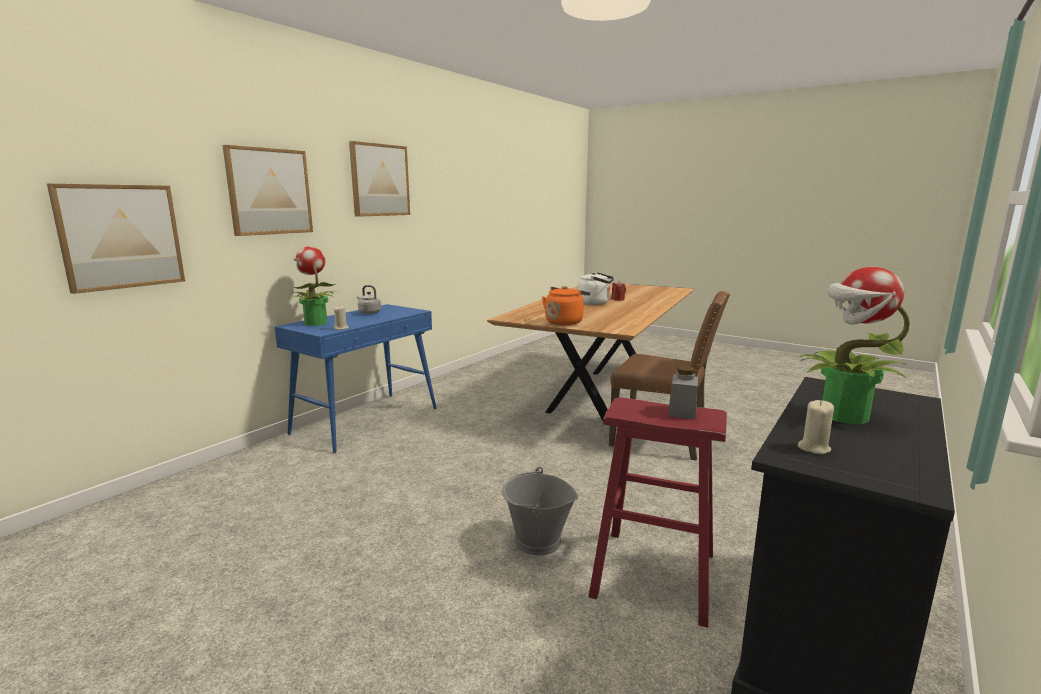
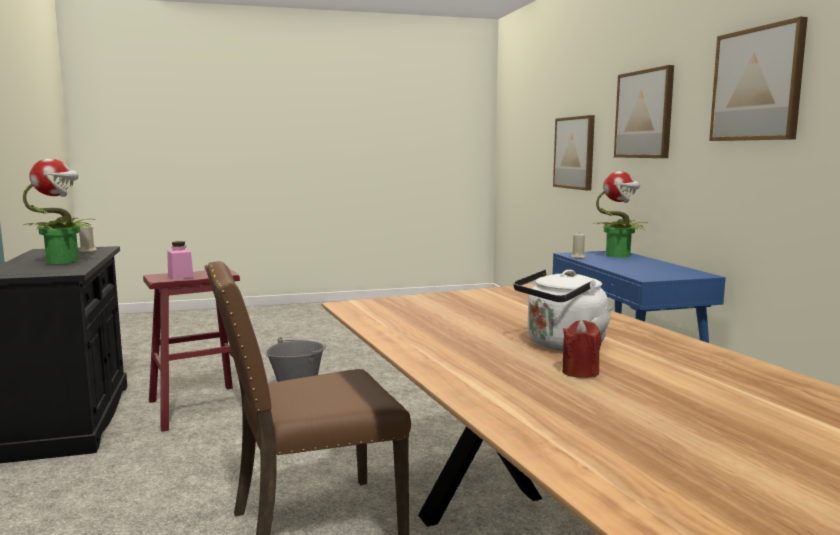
camera: 130 degrees right, 5 degrees down
(369, 312) = (659, 267): grey kettle -> none
(565, 322) = (448, 299): orange kettle -> none
(682, 412) = (180, 276): grey jar -> pink jar

